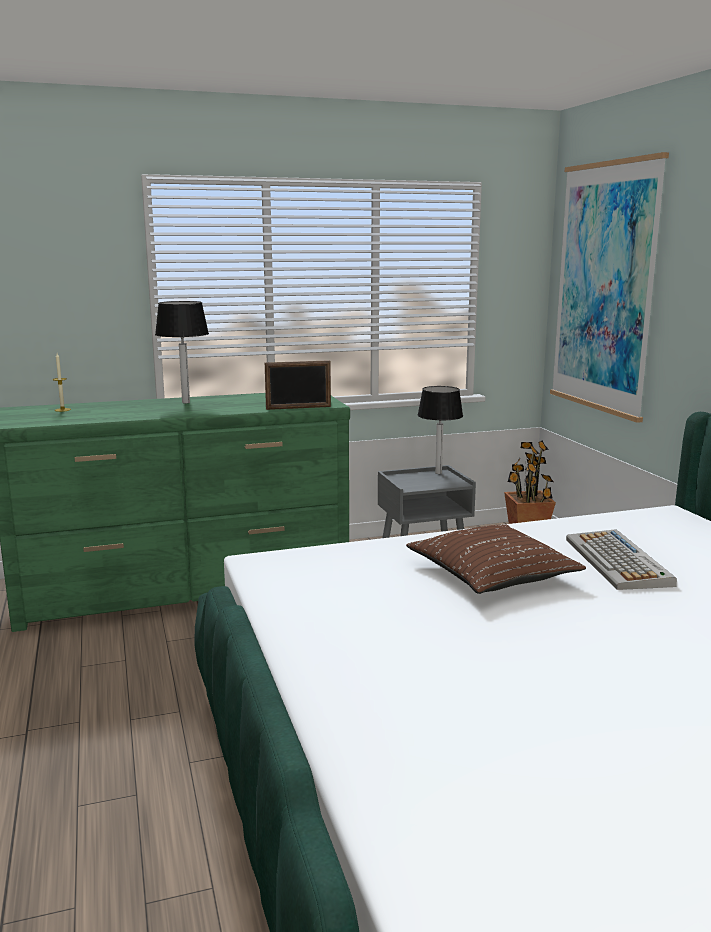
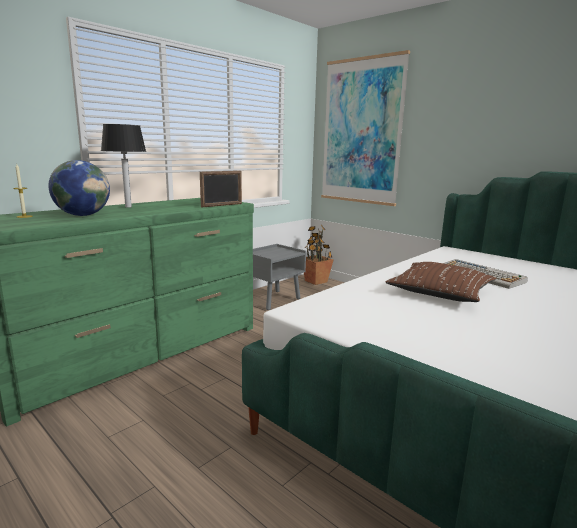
camera: 30 degrees left, 0 degrees up
(116, 412) = (83, 215): none -> globe
(439, 473) = (275, 248): table lamp -> none

